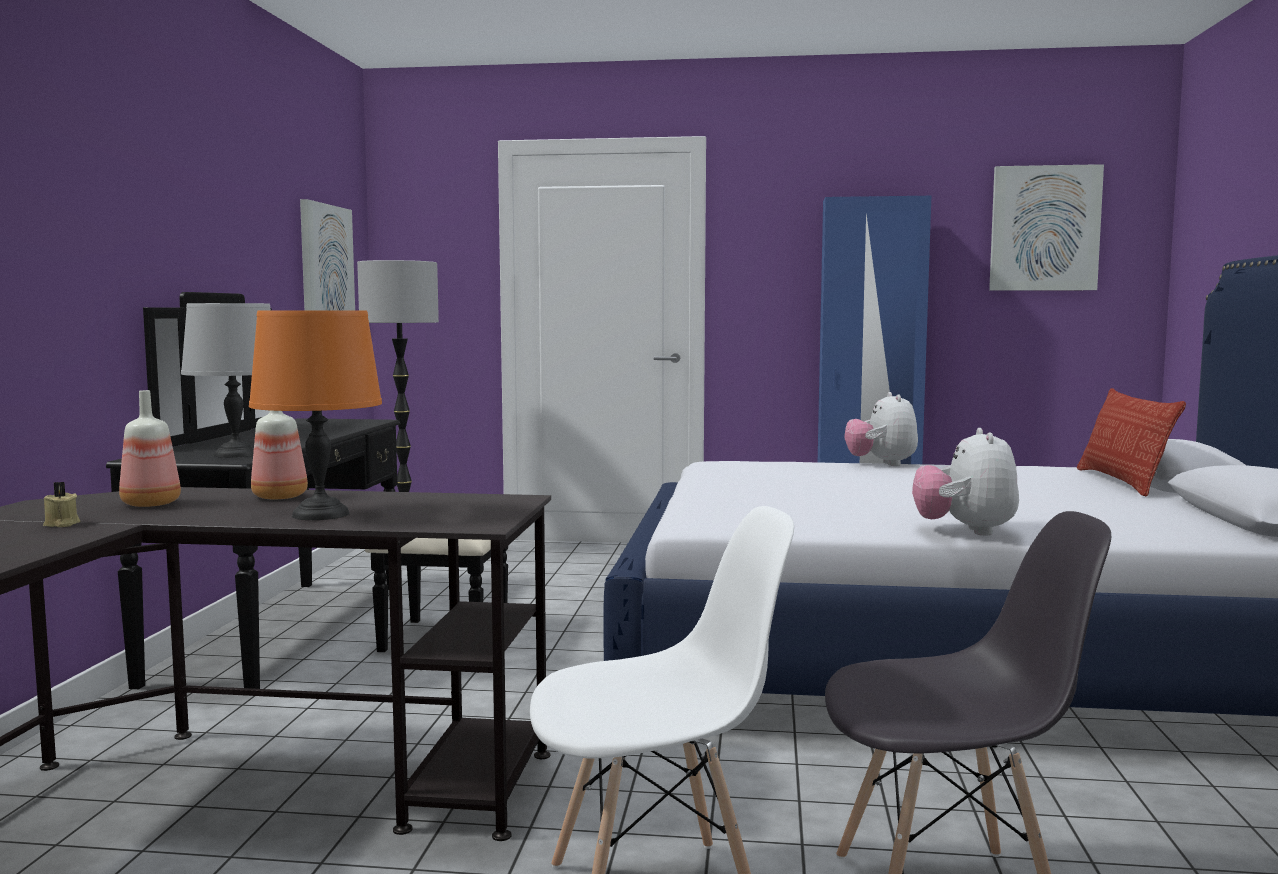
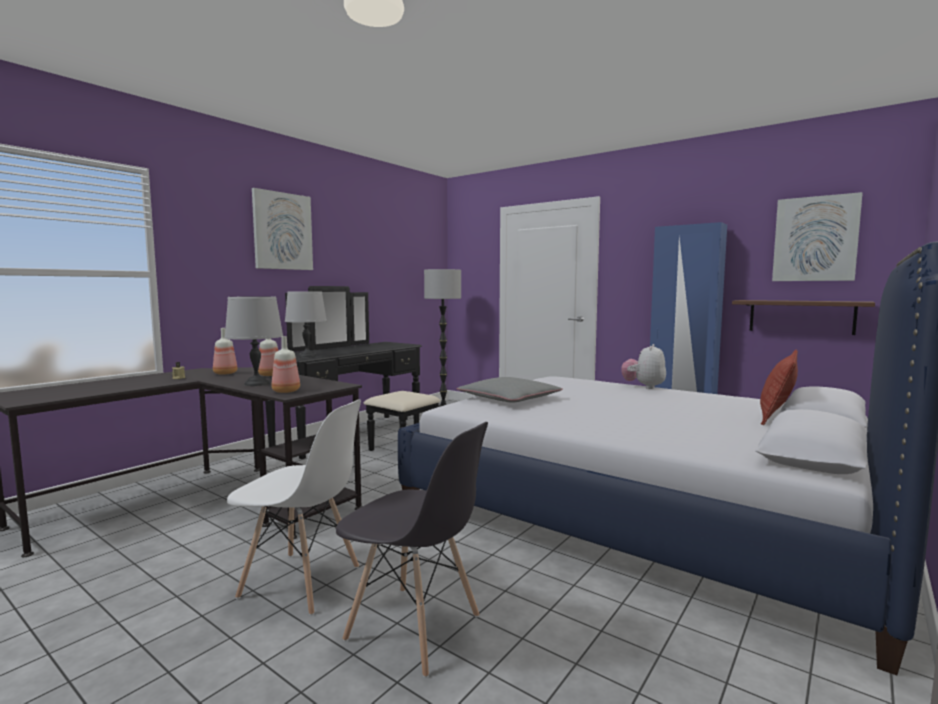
camera: 30 degrees right, 0 degrees up
(322, 514) = (257, 384): orange table lamp -> grey table lamp
(326, 268) = (413, 273): picture -> picture (282, 231)
(445, 520) = (285, 391): none -> bottle
(746, 500) = (509, 398): none -> grey pillow
(965, 531) = (574, 430): plush toy -> none
(1028, 344) = (801, 316): none -> brown shelf

